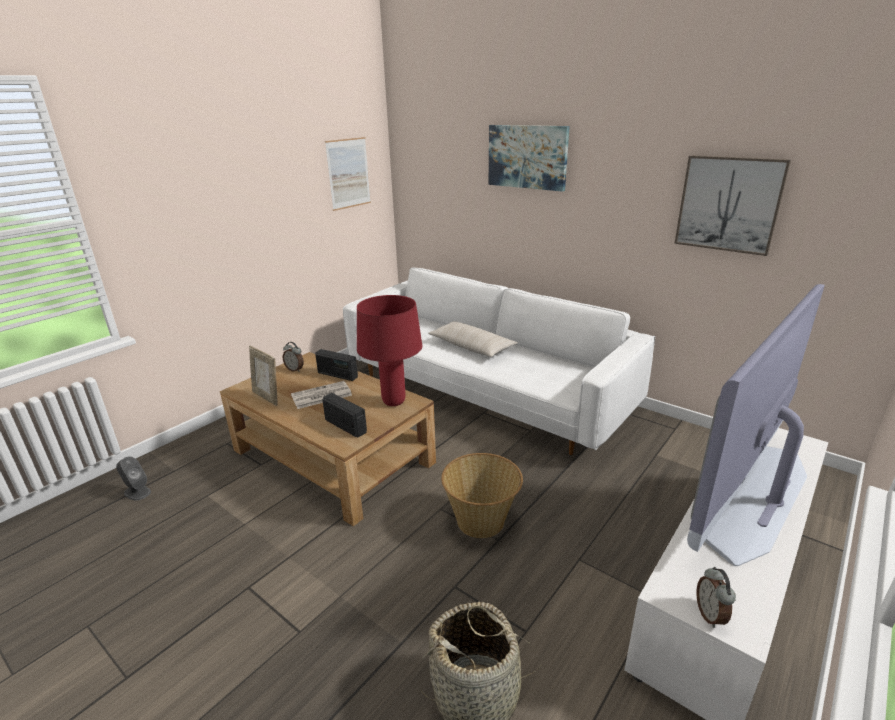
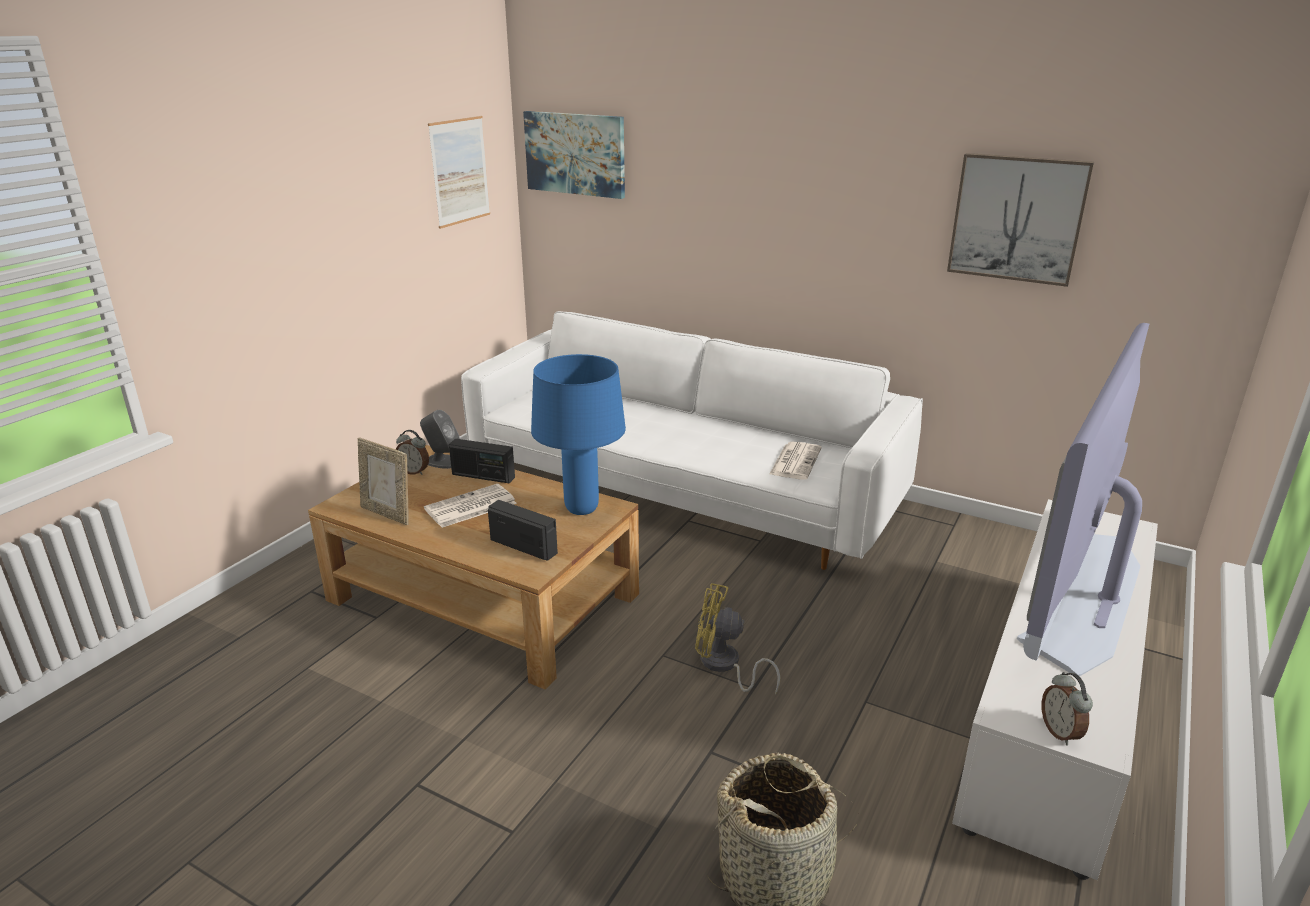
camera: 10 degrees left, 0 degrees up
(137, 492) = (191, 673): grey speaker -> grey speaker (442, 461)
(393, 401) = (581, 508): red table lamp -> blue table lamp
(471, 347) = (664, 426): beige pillow -> none
(481, 521) = (724, 666): basket -> yellow fan
(527, 157) = (735, 150): picture -> picture (575, 154)
(555, 376) = (795, 461): none -> newspaper

